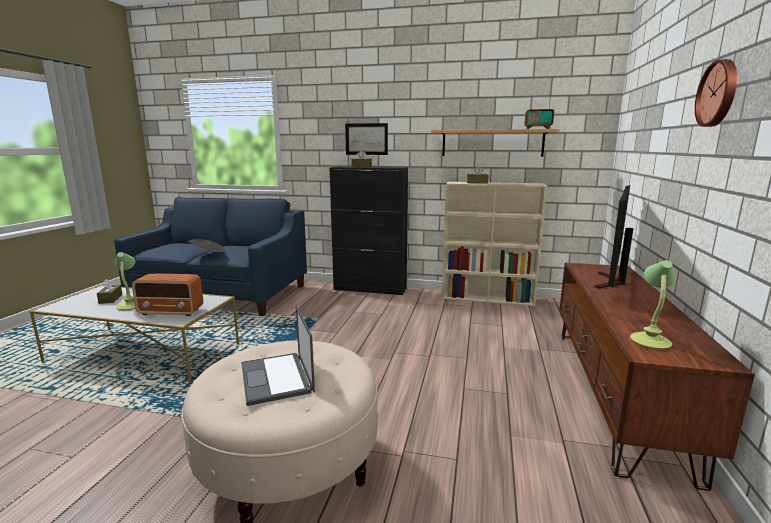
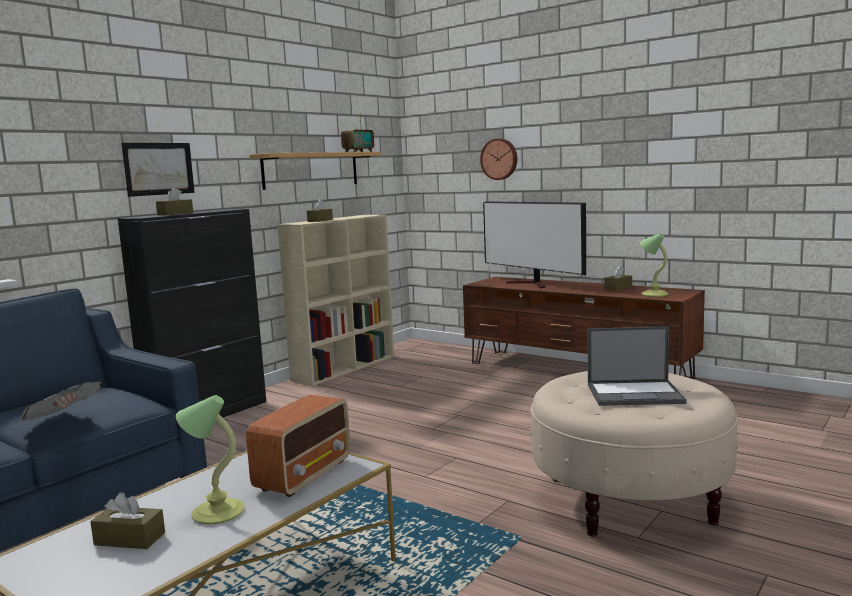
camera: 65 degrees left, 5 degrees down
(661, 319) = (618, 288): none -> brown tissue box
(719, 93) = (595, 123): wall clock -> wall clock (499, 159)

